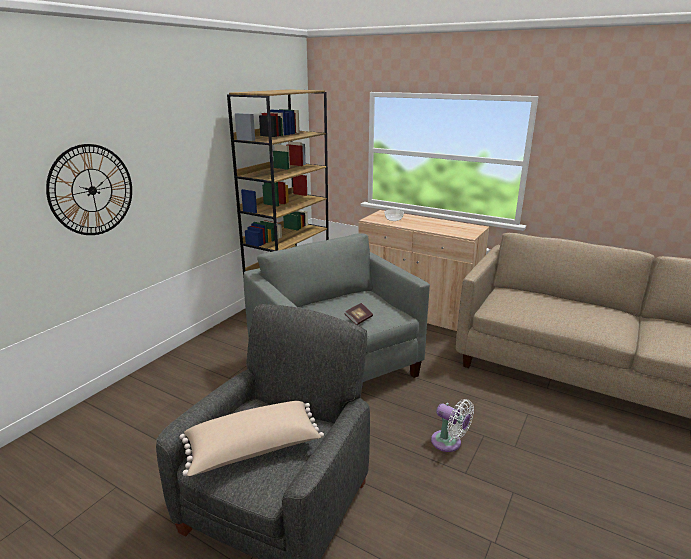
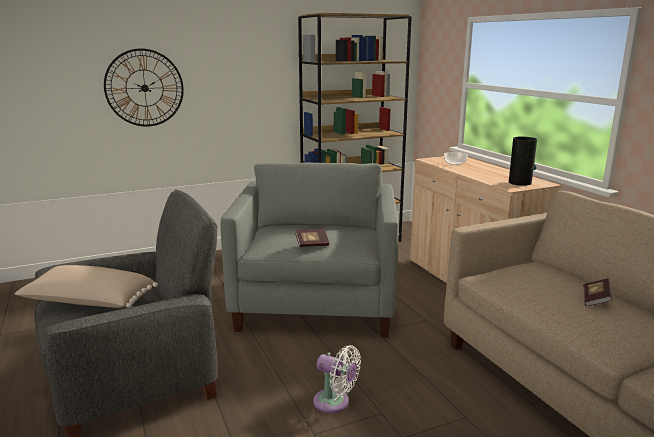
camera: 35 degrees right, 5 degrees down
(449, 443) = (335, 403): white fan -> white fan turned 45 degrees counterclockwise
(464, 229) = (520, 182): none -> vase
(574, 307) = (595, 300): none -> book

